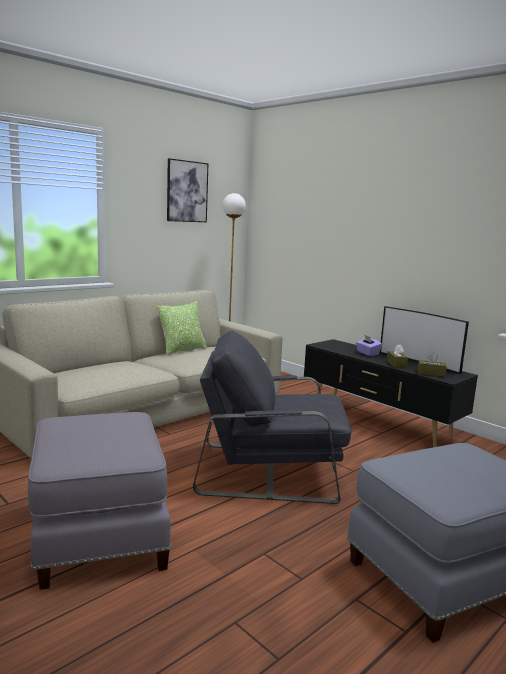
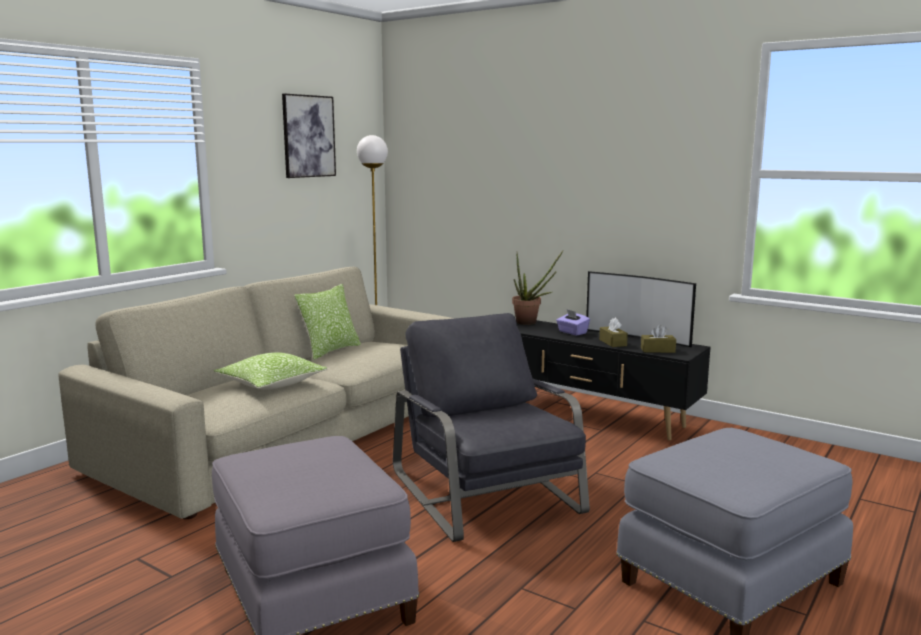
camera: 10 degrees left, 0 degrees up
(124, 369) = (271, 384): none -> pillow
(269, 471) = (487, 492): grey armchair -> grey armchair turned 75 degrees clockwise
(338, 343) = (530, 322): none -> potted plant

